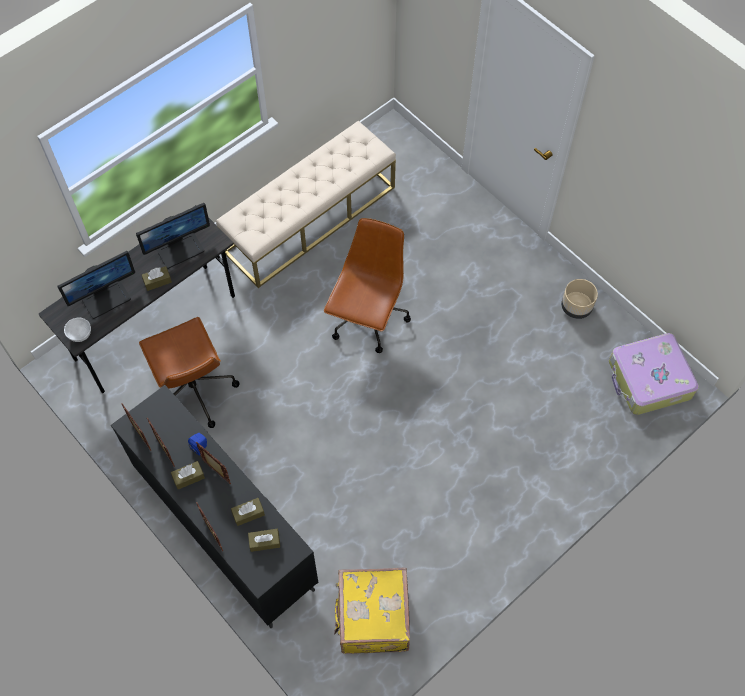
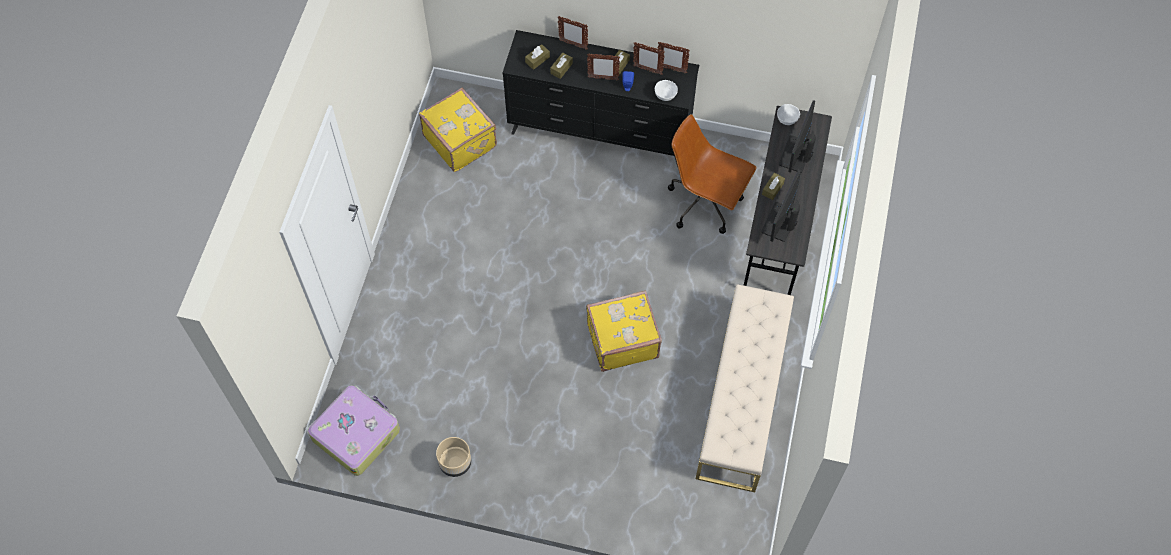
camera: 145 degrees right, 0 degrees up
(174, 412) = (665, 96): none -> white bowl
(368, 319) = (621, 340): brown office chair -> yellow suitcase

